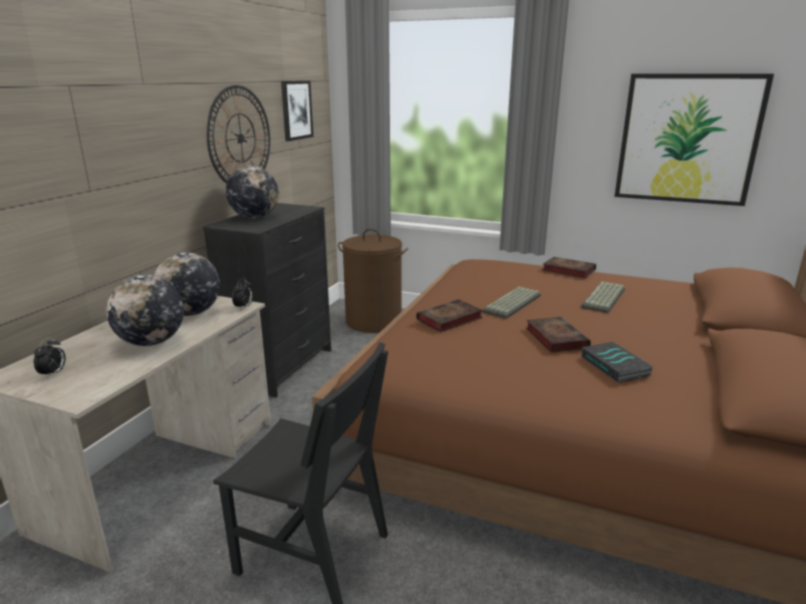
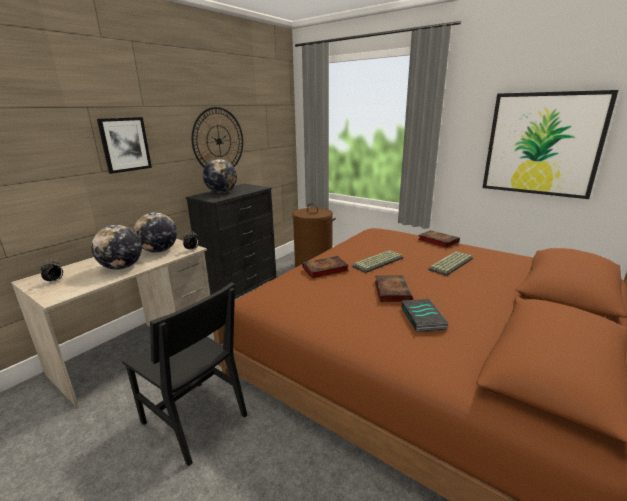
camera: 15 degrees right, 0 degrees up
(296, 110) = (265, 123): picture -> picture (125, 144)

